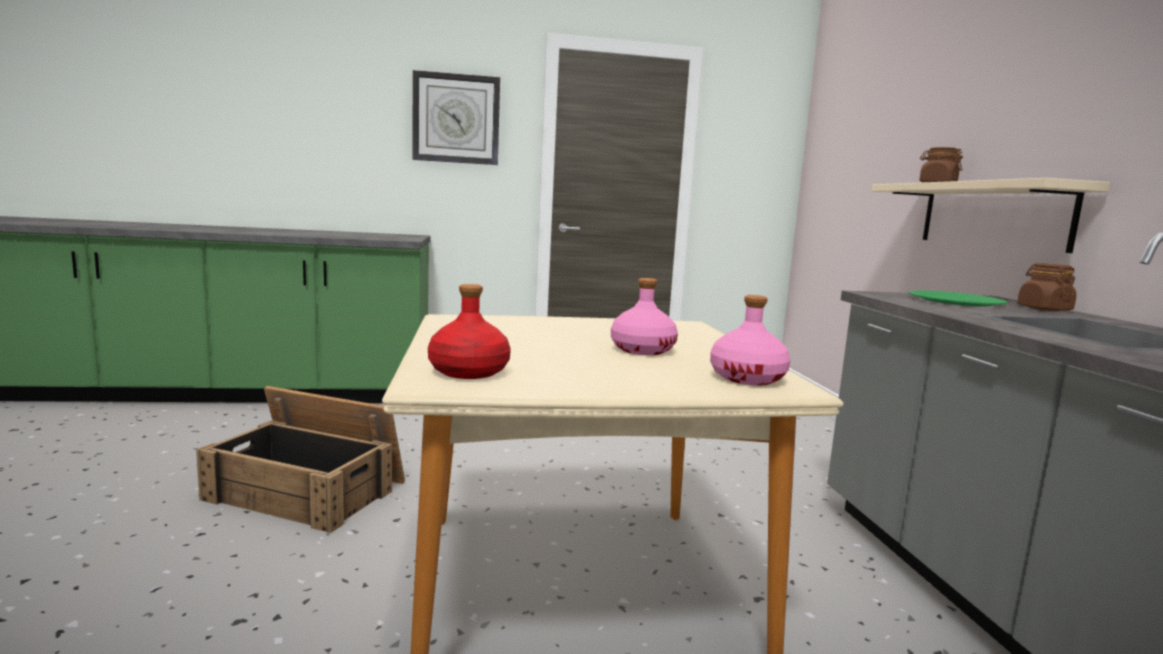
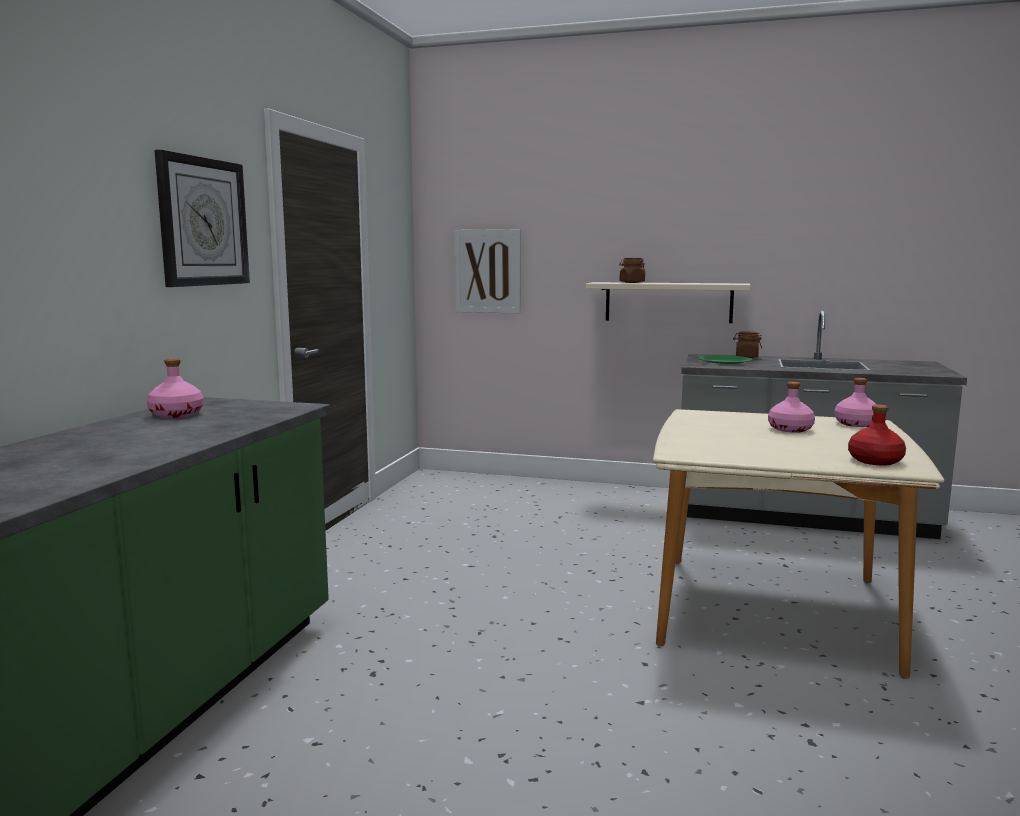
camera: 65 degrees left, 0 degrees up
(309, 490) = (555, 706): crate -> none
(364, 234) = (177, 414): none -> pink bottle
(841, 178) = (488, 271): none -> picture

